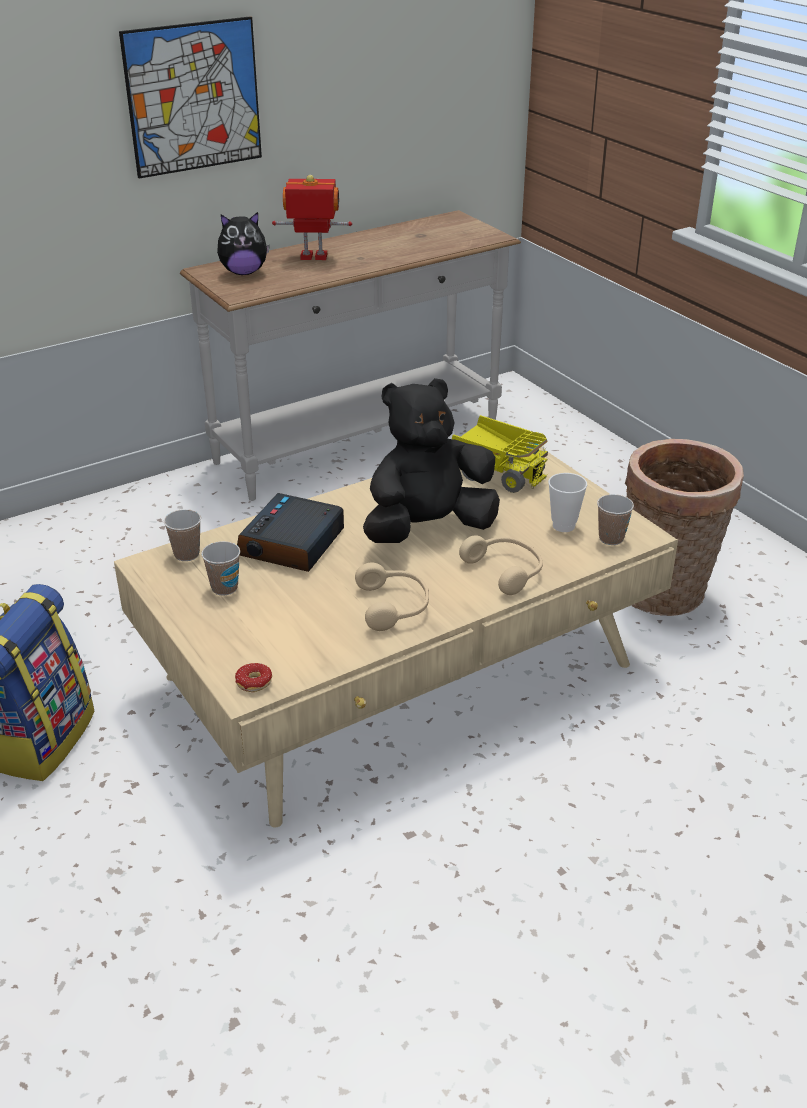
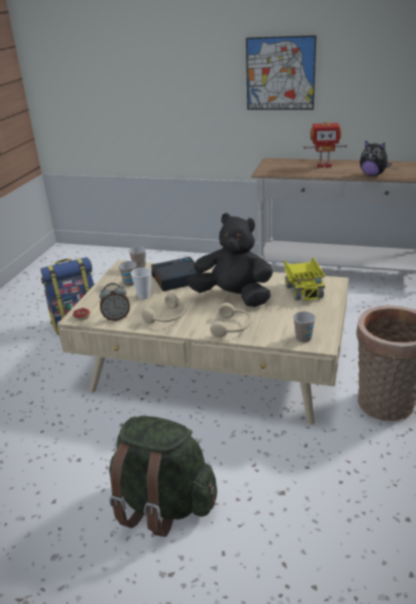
camera: 50 degrees right, 5 degrees down
(244, 272) = (283, 164): plush toy -> plush toy (373, 175)
(313, 257) = (324, 165): toy robot -> toy robot turned 135 degrees clockwise
(316, 651) = (116, 318): none -> alarm clock
(563, 526) = (291, 323): cup -> cup (144, 296)
(630, 884) = (163, 504): none -> green backpack

